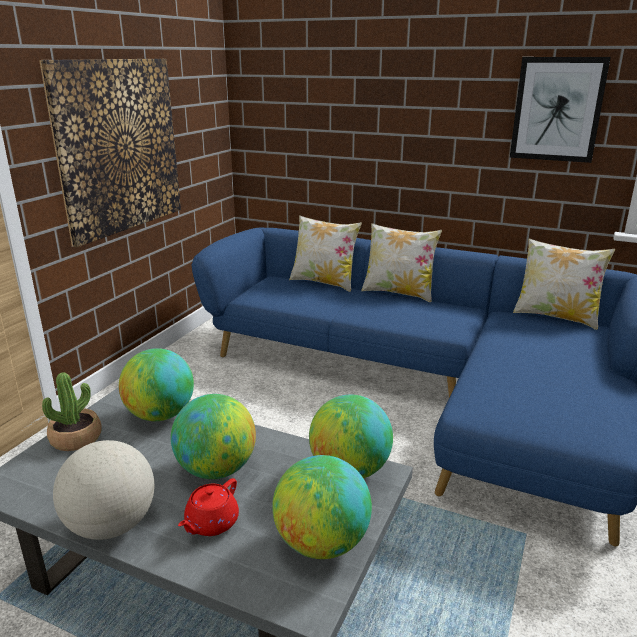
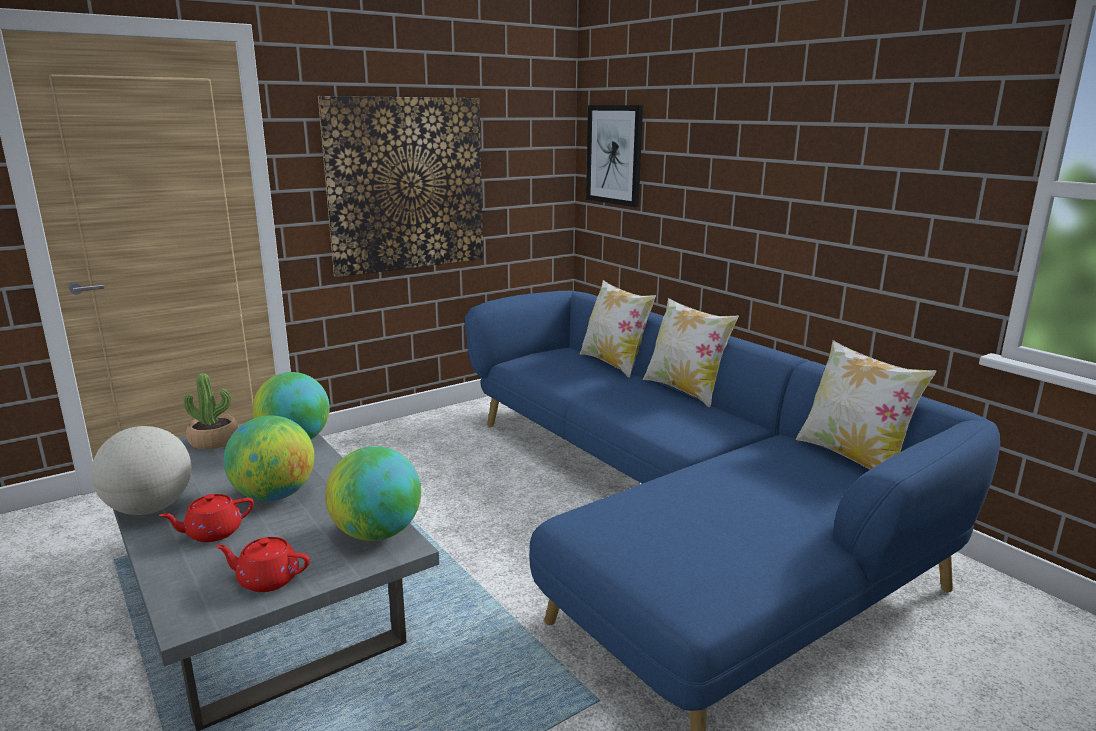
camera: 30 degrees right, 5 degrees down
(322, 543) = (267, 580): globe -> red teapot
(557, 109) = (911, 166): picture -> picture (614, 155)

